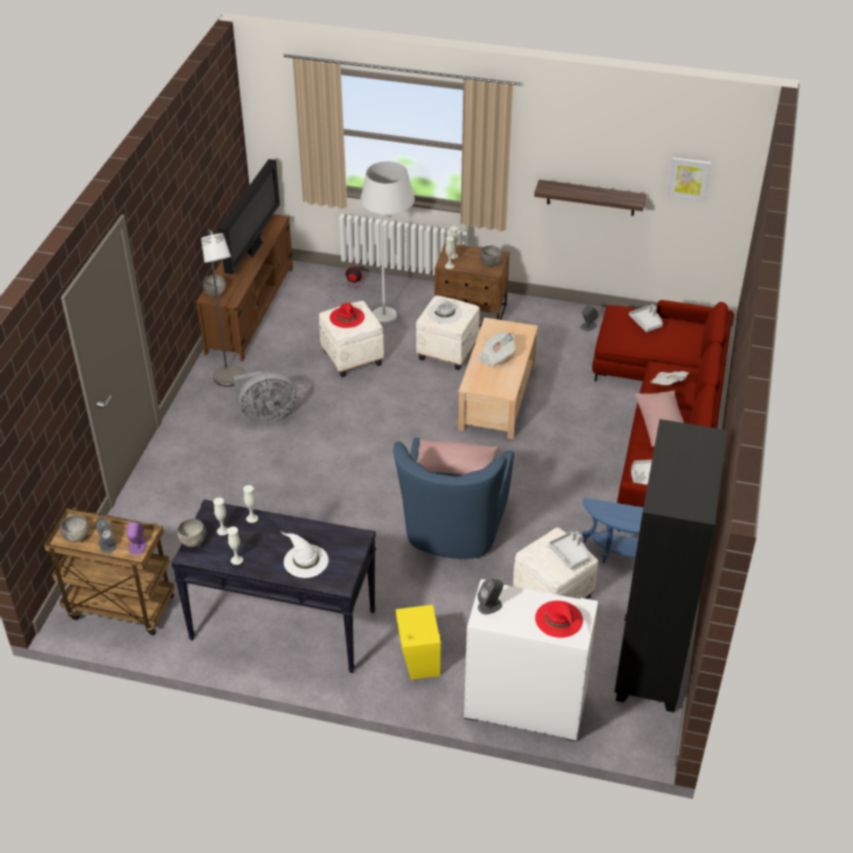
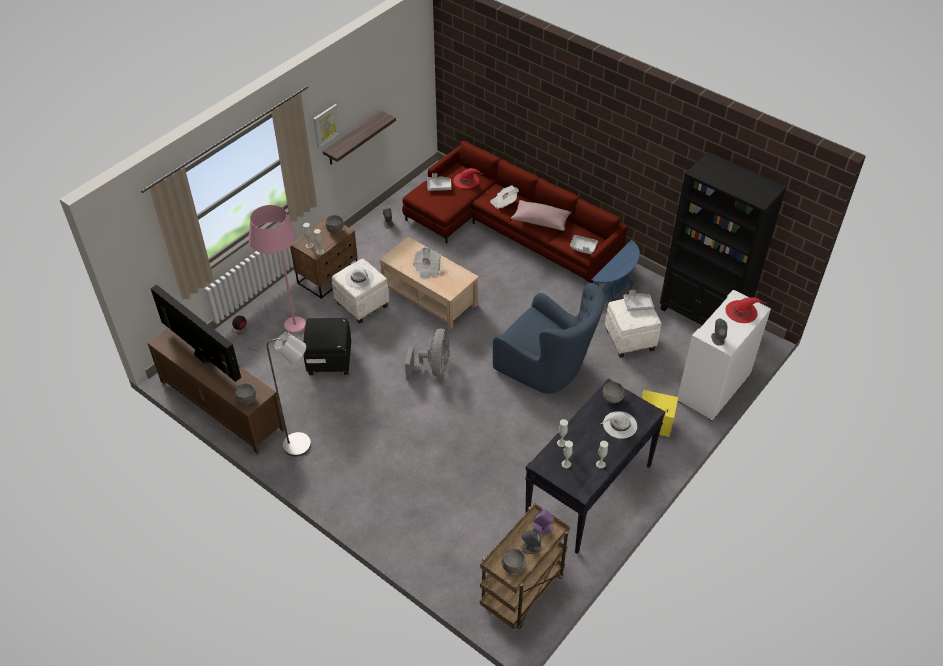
camera: 65 degrees left, 5 degrees up
(193, 542) = (569, 485): grey bowl -> grey bowl (612, 399)
(265, 414) = (360, 434): grey fan -> grey fan (433, 368)
(347, 317) = (323, 333): red hat -> red hat (466, 180)
(351, 357) = (329, 361): white ottoman -> black ottoman
(389, 308) = (288, 319): white floor lamp -> pink floor lamp
(455, 467) = (528, 330): pink pillow -> none
(689, 178) = (400, 81): picture -> picture (326, 125)

